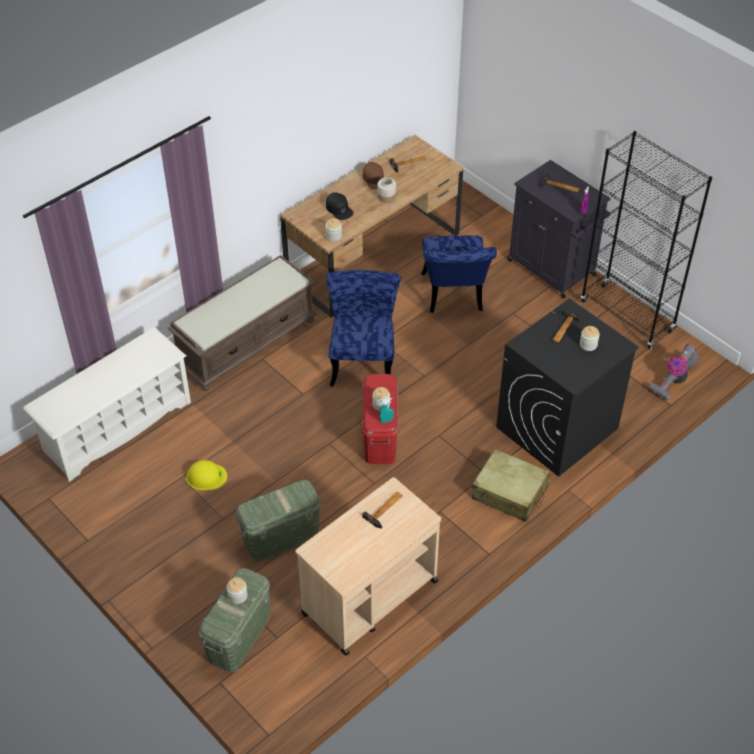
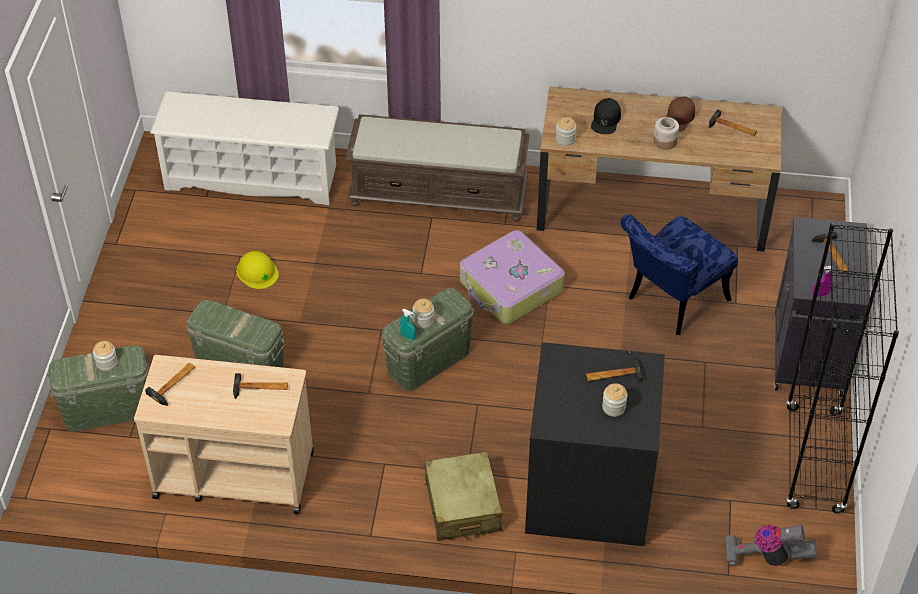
camera: 50 degrees right, 0 degrees up
(334, 554) = (175, 384): none -> hammer
(363, 359) = (510, 287): blue chair -> suitcase
(379, 436) = (428, 361): red storage box -> green storage box

